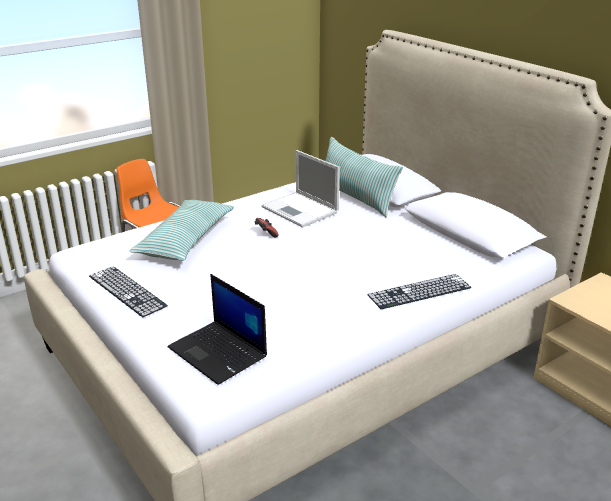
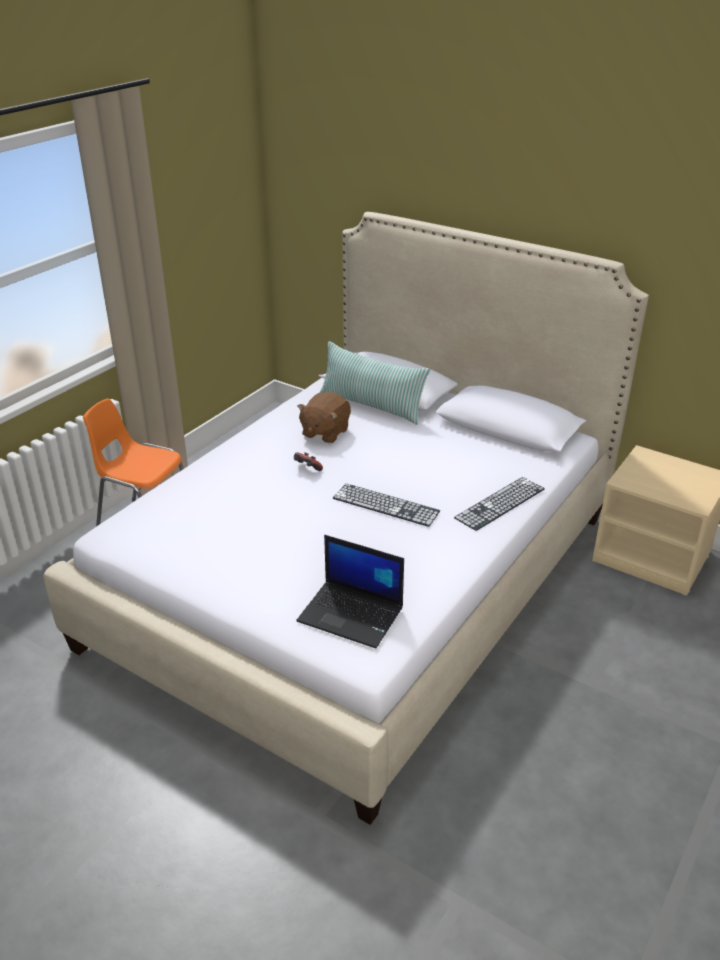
camera: 20 degrees left, 5 degrees up
(127, 291) = (204, 568): keyboard -> keyboard (386, 505)
(185, 240) = (225, 494): pillow -> none
(301, 210) = (325, 432): laptop -> brown plush toy

